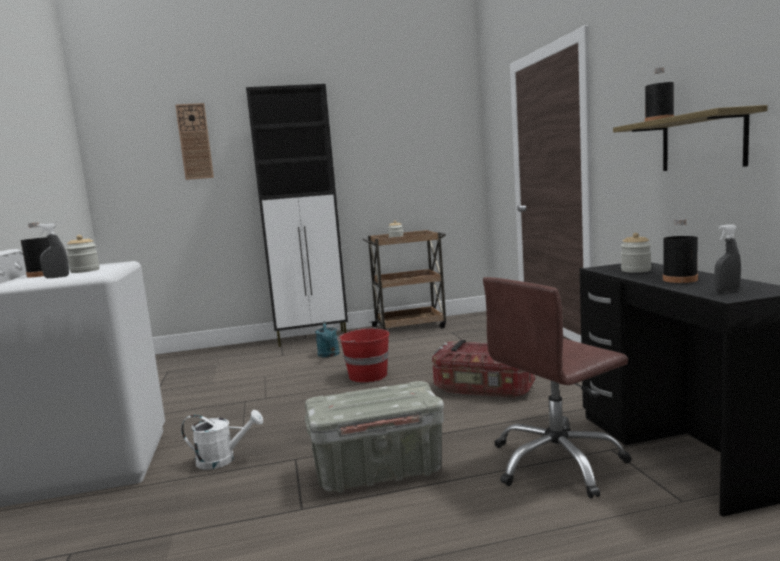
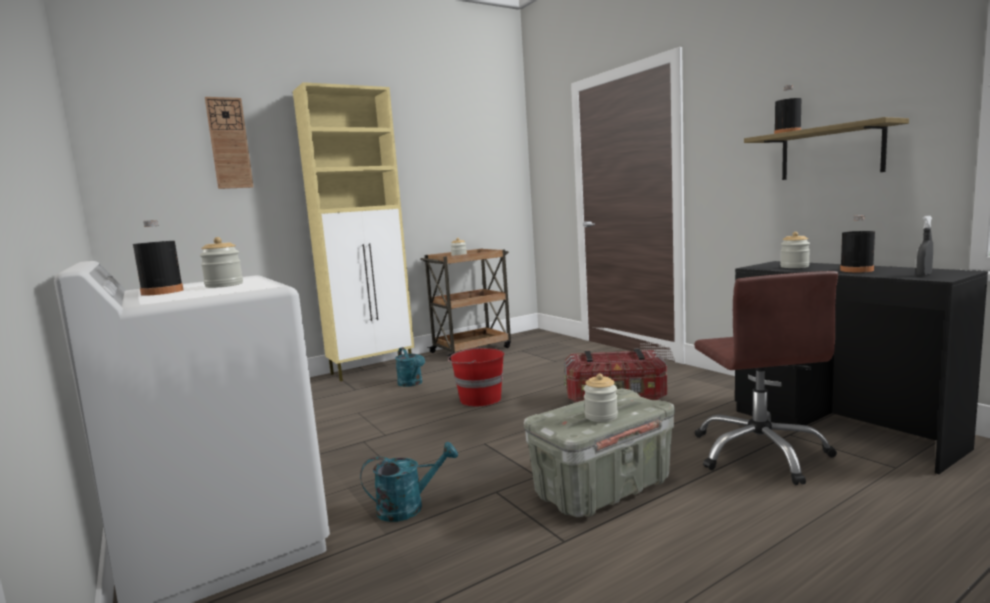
camera: 20 degrees left, 0 degrees up
(57, 277) = (205, 292): grey spray bottle -> none
(223, 460) = (409, 507): white watering can -> turquoise watering can
(313, 338) = (373, 369): black cabinet -> beige cabinet
(364, 405) = (601, 416): none -> jar
(557, 463) = (760, 453): brown office chair -> brown office chair turned 45 degrees counterclockwise

